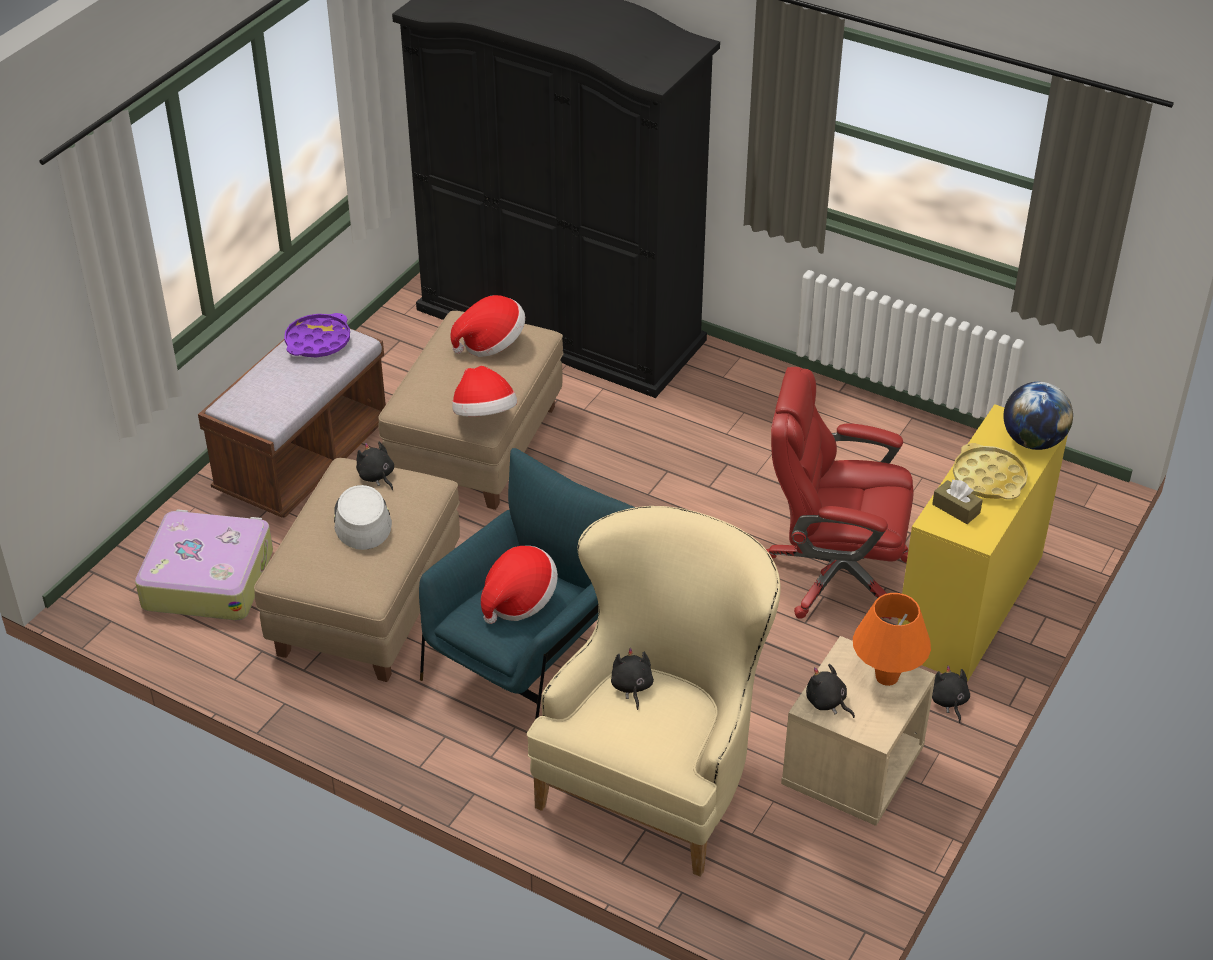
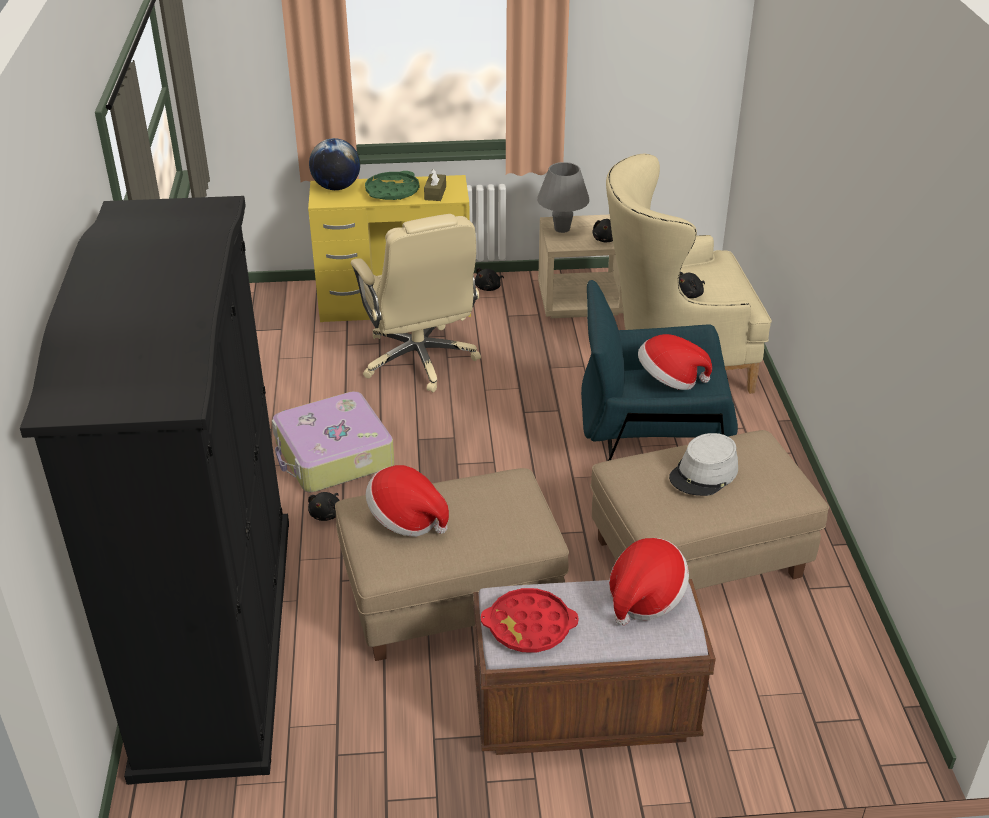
camera: 125 degrees left, 5 degrees down
(207, 578) = (788, 675): suitcase -> suitcase (333, 456)
(318, 341) = (529, 626): purple tray -> red tray
(376, 476) = (647, 497): black plush toy -> black plush toy (327, 514)
(484, 415) = (508, 475): hat -> hat (644, 597)
(834, 573) = (419, 360): red office chair -> beige office chair
(887, 677) = (562, 229): orange table lamp -> grey table lamp
(989, 478) = (392, 191): yellow tray -> green tray

